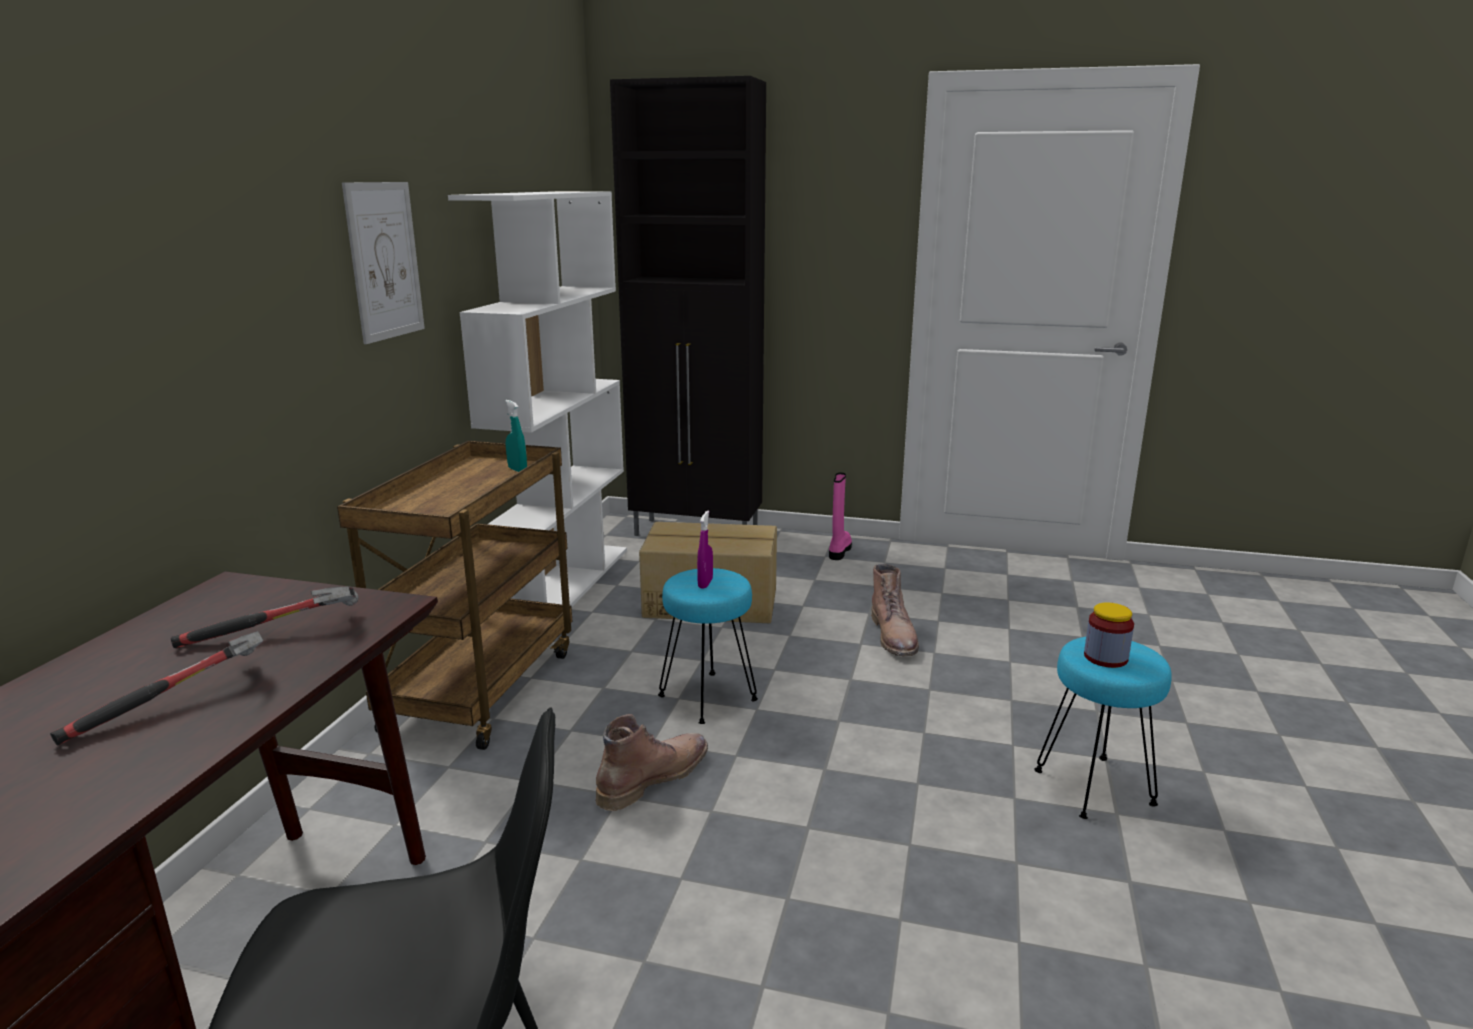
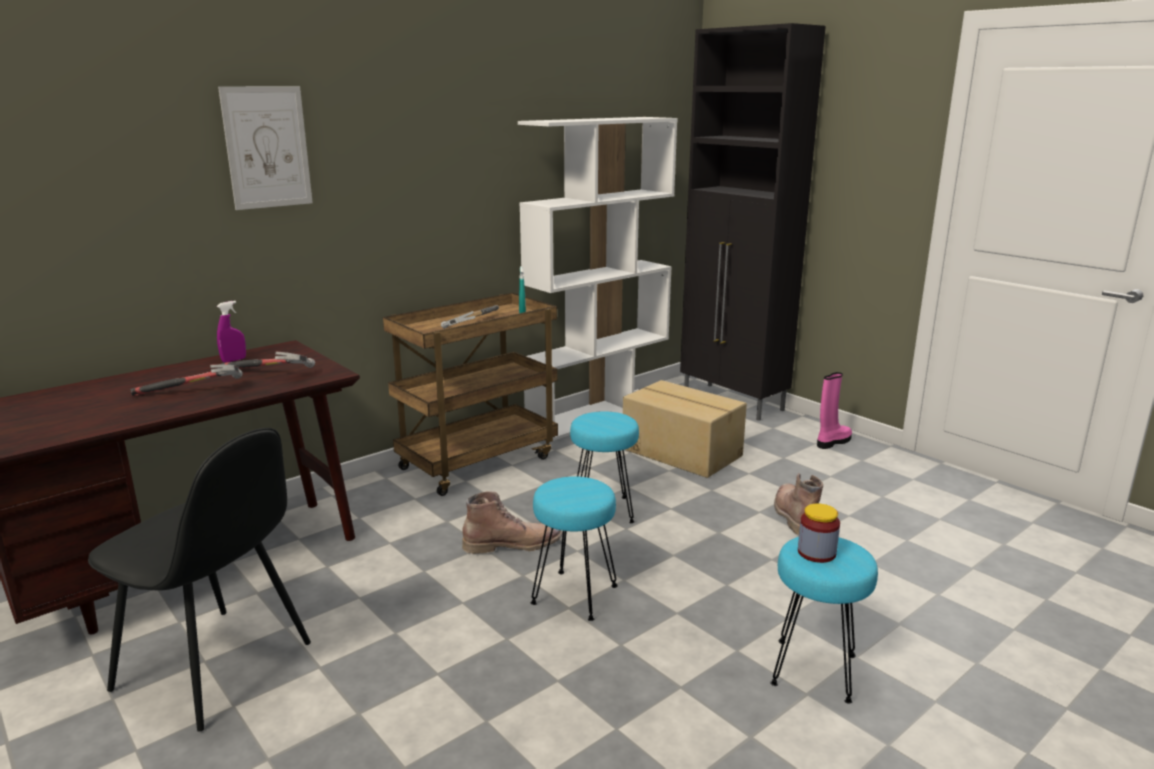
camera: 35 degrees right, 0 degrees up
(384, 261) = (455, 164): picture -> picture (267, 147)
(461, 490) = (471, 322): none -> hammer
(705, 583) = (601, 422): purple spray bottle -> purple spray bottle (234, 360)
(797, 810) = (574, 595): none -> turquoise stool
(895, 637) = (794, 515): brown boot -> brown boot turned 150 degrees clockwise

